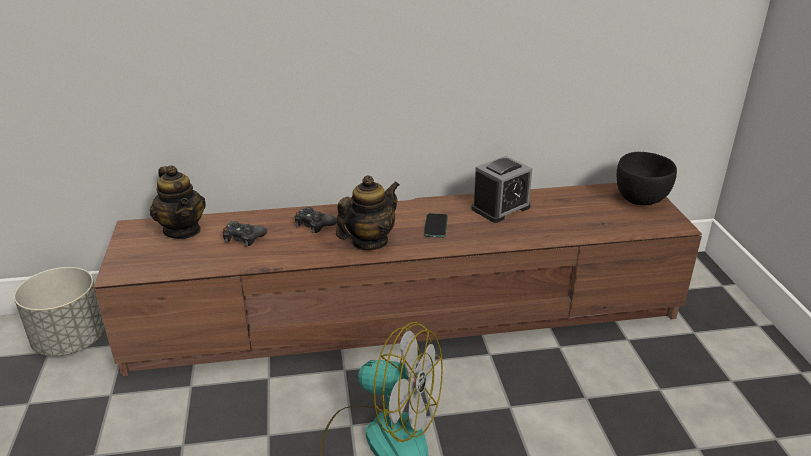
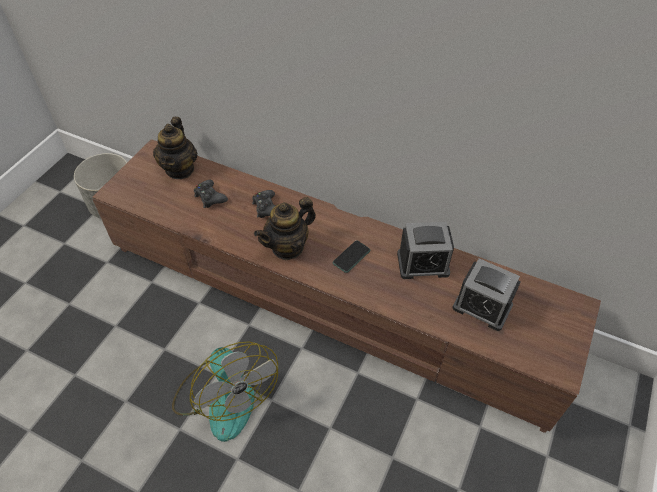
camera: 35 degrees right, 20 degrees up
(369, 242) = (288, 247): teapot -> teapot turned 150 degrees clockwise
(577, 214) = (482, 307): none -> alarm clock
(640, 199) = (563, 320): black bowl -> none

